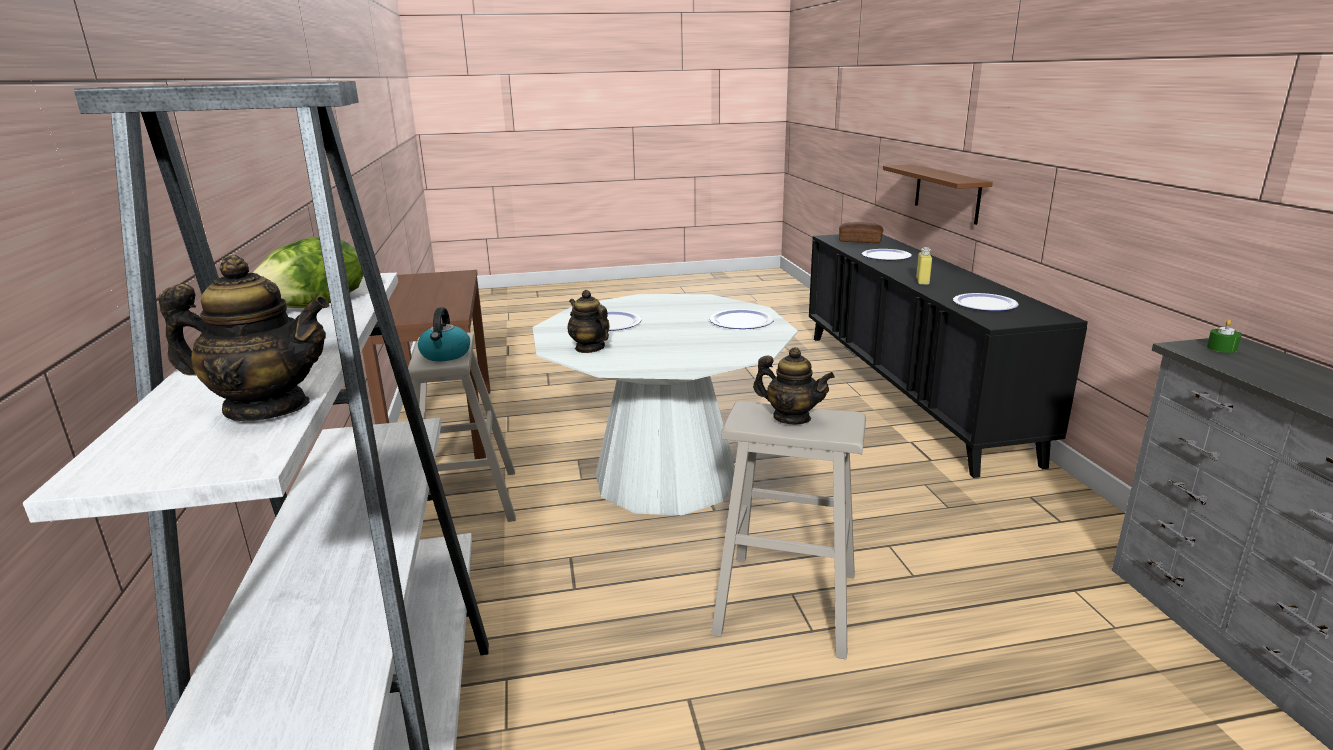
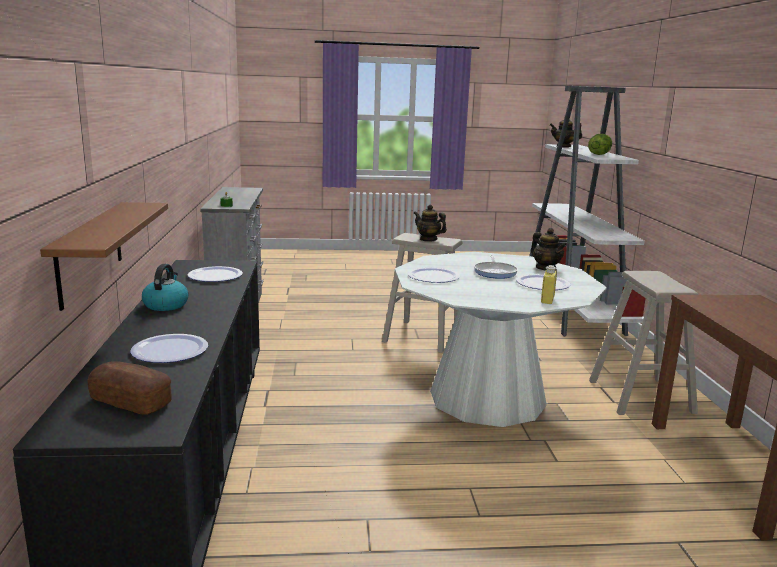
camera: 175 degrees left, 5 degrees down
(445, 355) = (649, 277): kettle -> kettle (166, 305)
(664, 335) = (495, 272): none -> frying pan
(922, 281) = (214, 303): yellow bottle -> yellow bottle (547, 300)

